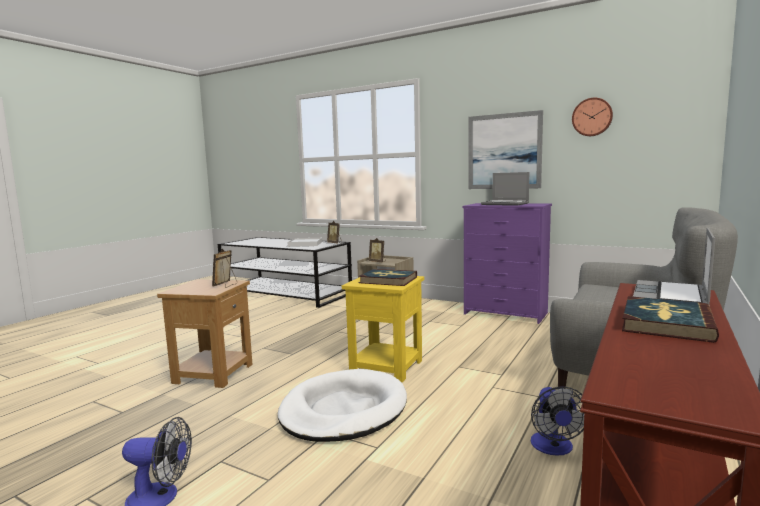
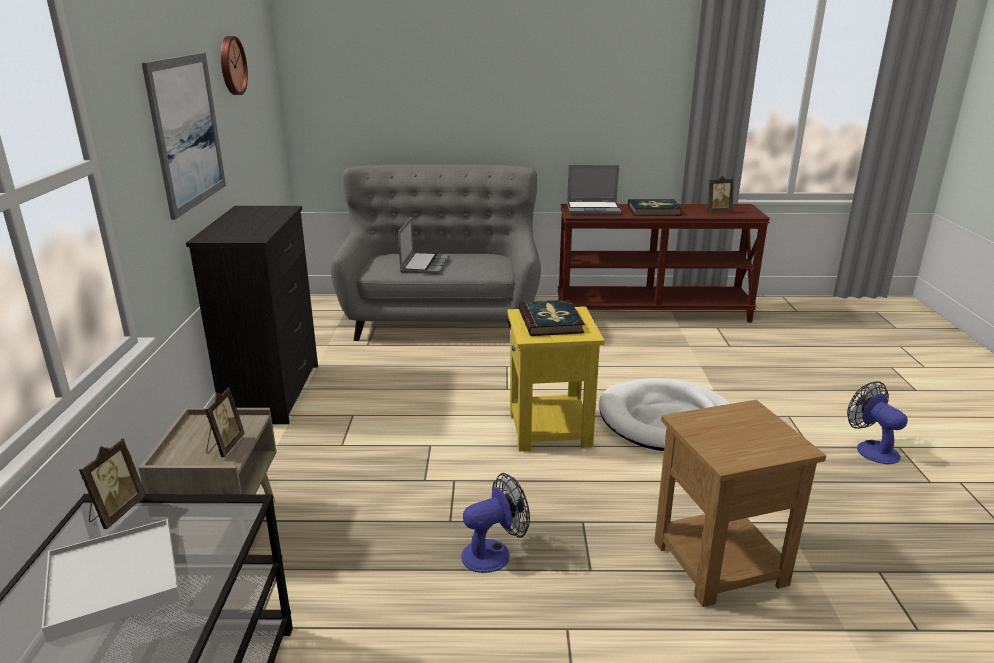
camera: 120 degrees left, 15 degrees up
(226, 285) = (711, 418): picture frame -> picture frame (717, 211)
(505, 204) = (244, 223): laptop -> laptop (424, 264)
(506, 314) = (274, 392): purple dresser -> black dresser
(554, 448) = (612, 335): fan -> fan (494, 553)

